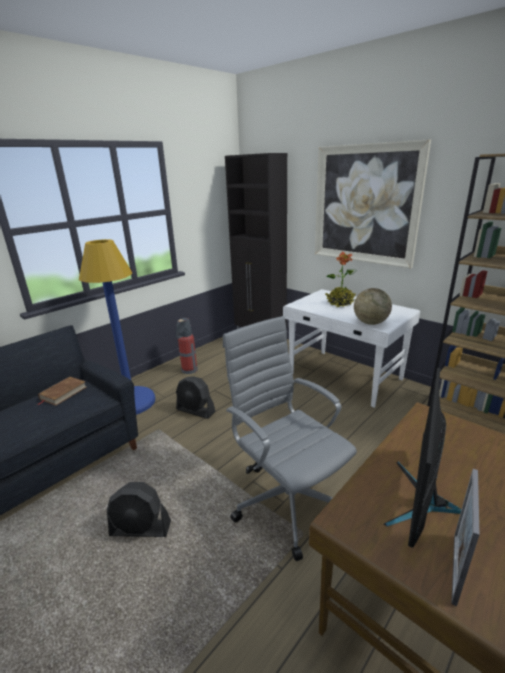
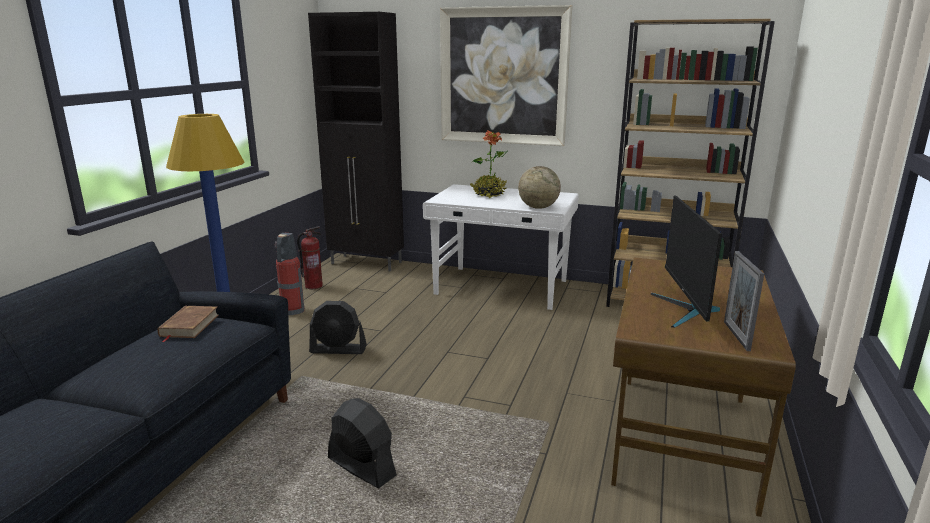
camera: 25 degrees left, 5 degrees down
(141, 529) = (361, 467): black fan -> black fan turned 120 degrees counterclockwise
(215, 351) = (314, 286): none -> fire extinguisher
(288, 499) = (514, 402): grey office chair -> none

